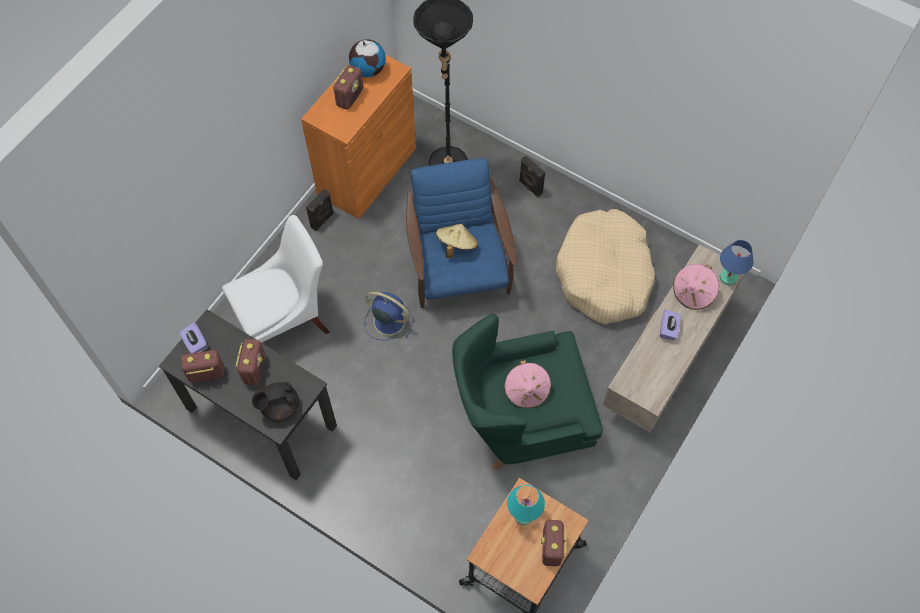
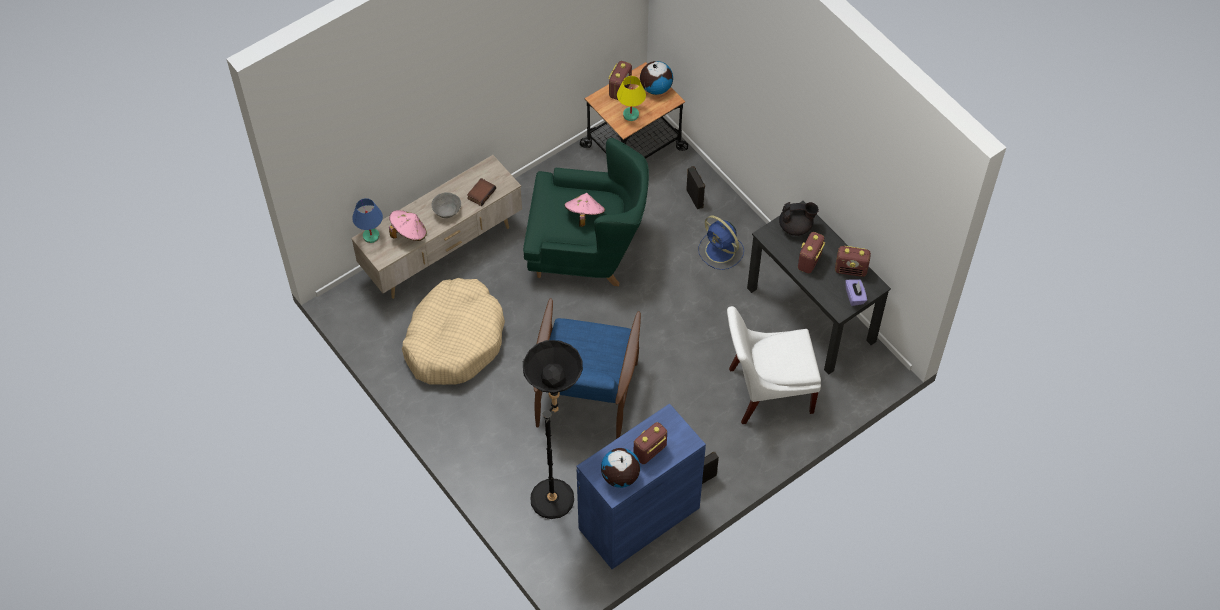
camera: 160 degrees left, 5 degrees down
(367, 171) = (639, 518): orange cabinet -> blue cabinet
(388, 320) = (672, 361): blue fan -> blue fan (721, 251)
(456, 245) = (590, 357): beige hat -> none
(509, 566) = (655, 88): none -> globe
(523, 515) = (631, 114): turquoise table lamp -> yellow table lamp
(530, 187) = (481, 446): black speaker -> black speaker (695, 198)
(645, 363) = (481, 193): none -> book
(668, 329) = (447, 211): purple tissue box -> grey bowl

